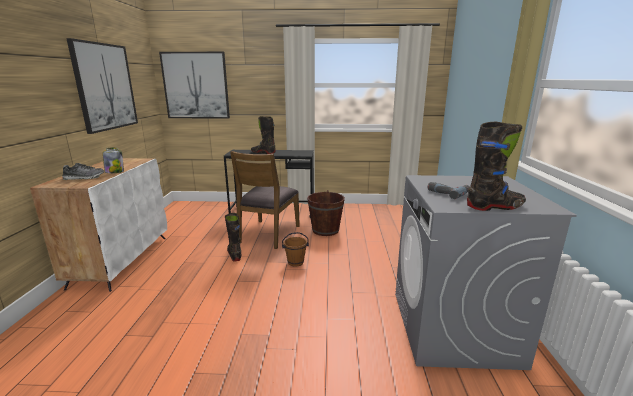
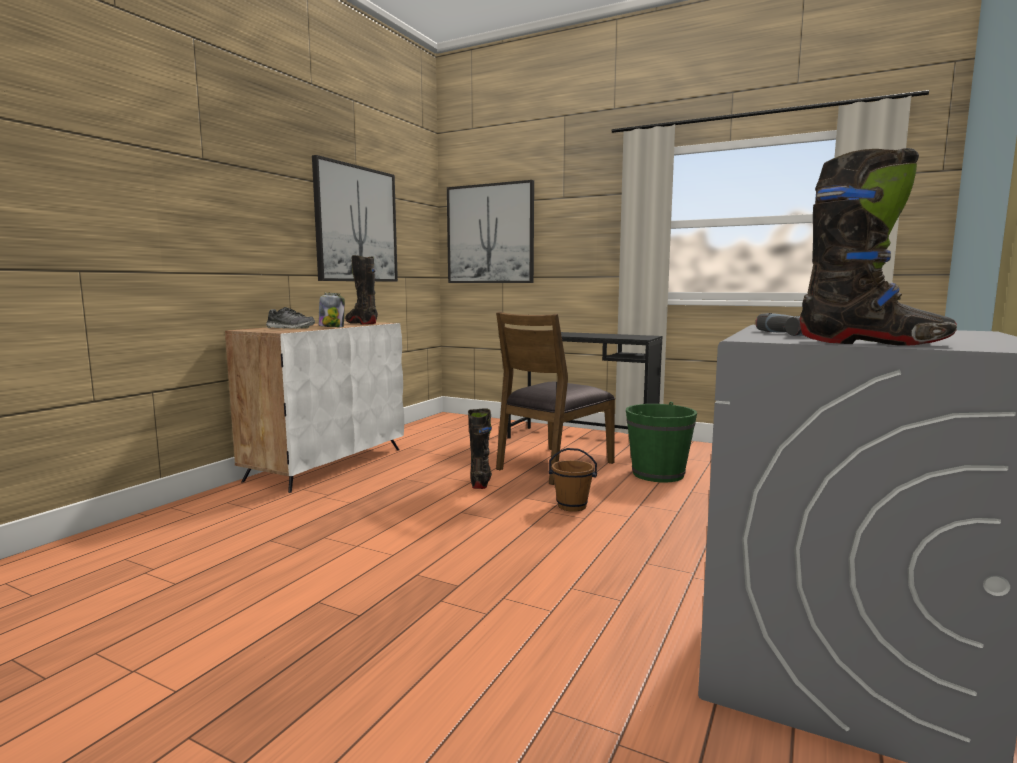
camera: 25 degrees right, 10 degrees down
(263, 153) = (572, 334): black boot -> black boot (361, 323)
(325, 230) = (658, 474): brown bucket -> green bucket

